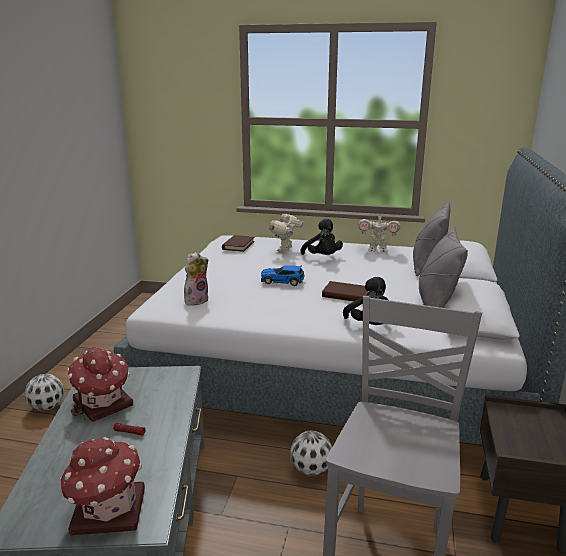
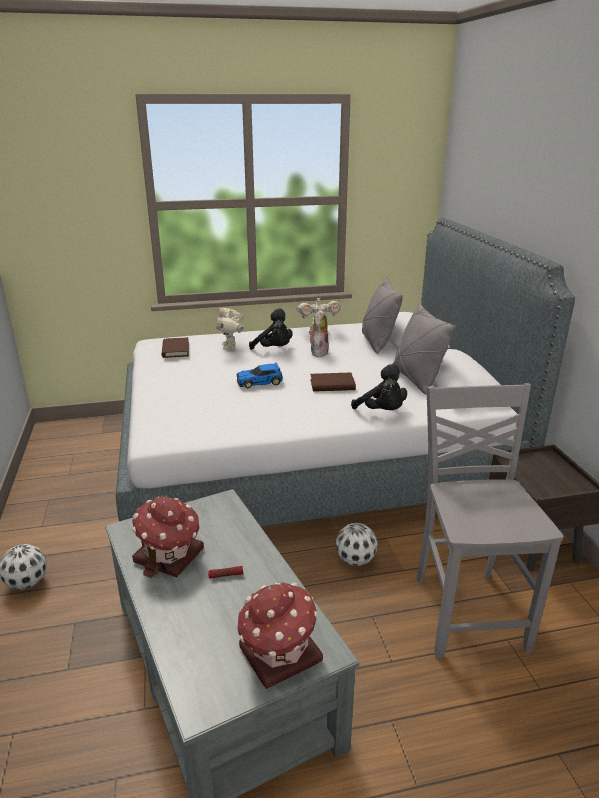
camera: 25 degrees left, 5 degrees up
(196, 300) = (191, 420): plush toy -> plush toy (318, 352)

